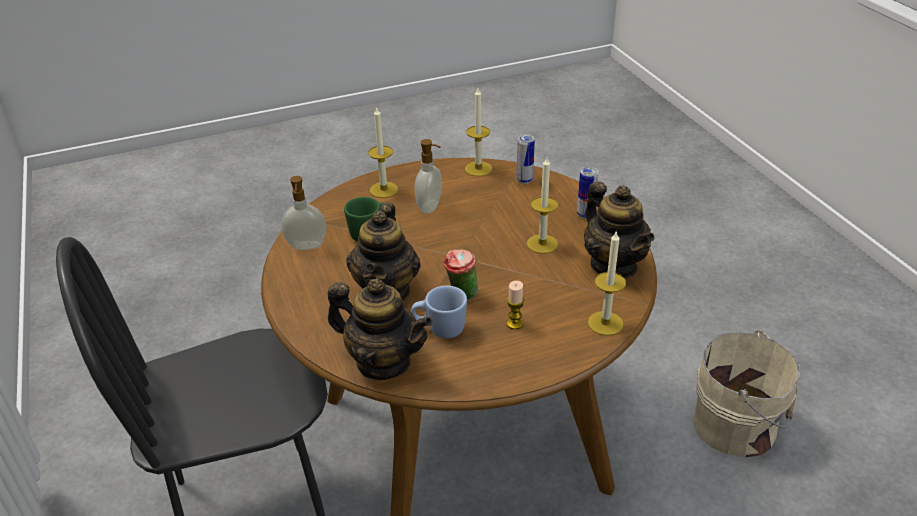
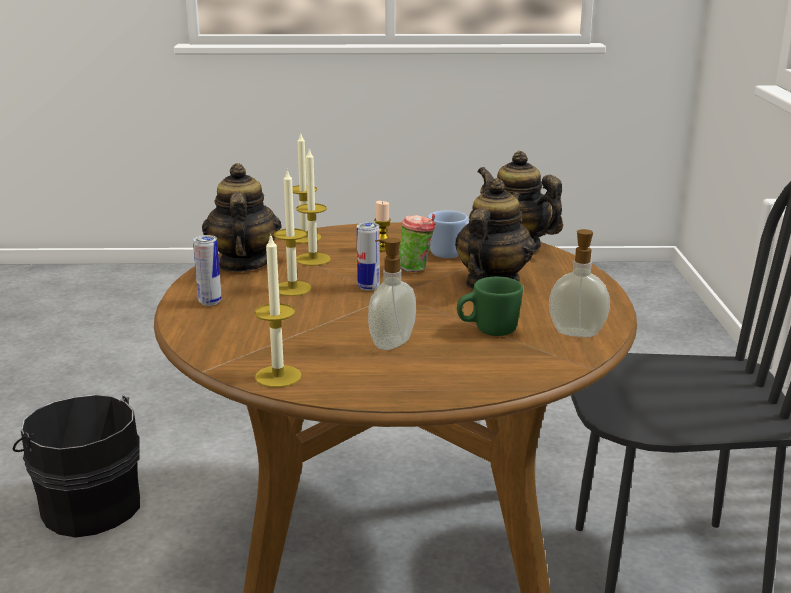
camera: 160 degrees left, 15 degrees down
(384, 190) = (444, 376): candle -> candle (313, 259)
(524, 180) = (231, 349): can -> can (368, 287)
(738, 426) = (89, 505): beige bucket -> black bucket

